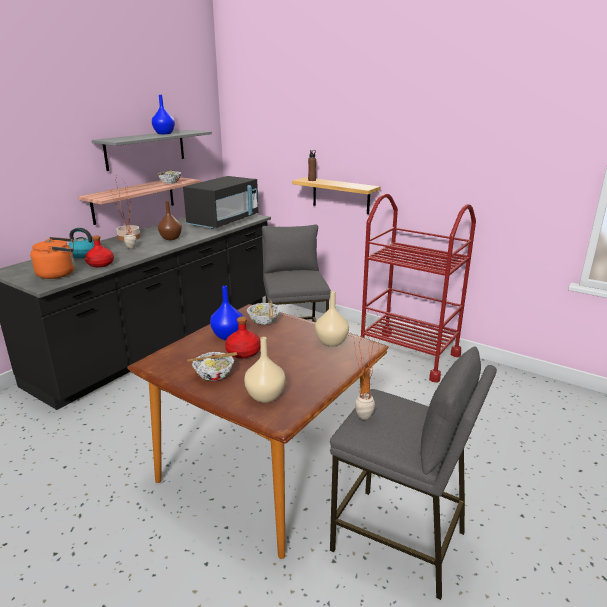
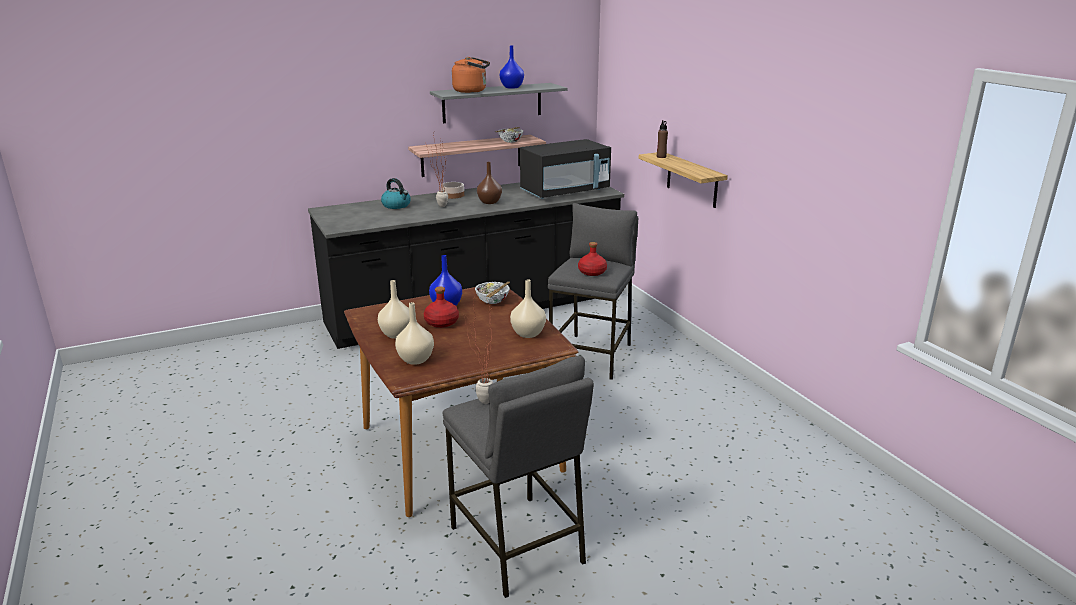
camera: 30 degrees right, 0 degrees up
(59, 274) = (358, 220): orange kettle -> orange kettle (472, 91)
(100, 264) = (399, 217): red bottle -> red bottle (592, 272)
(214, 376) = (396, 334): bowl -> beige vase
(408, 355) = (719, 394): red cart -> none

